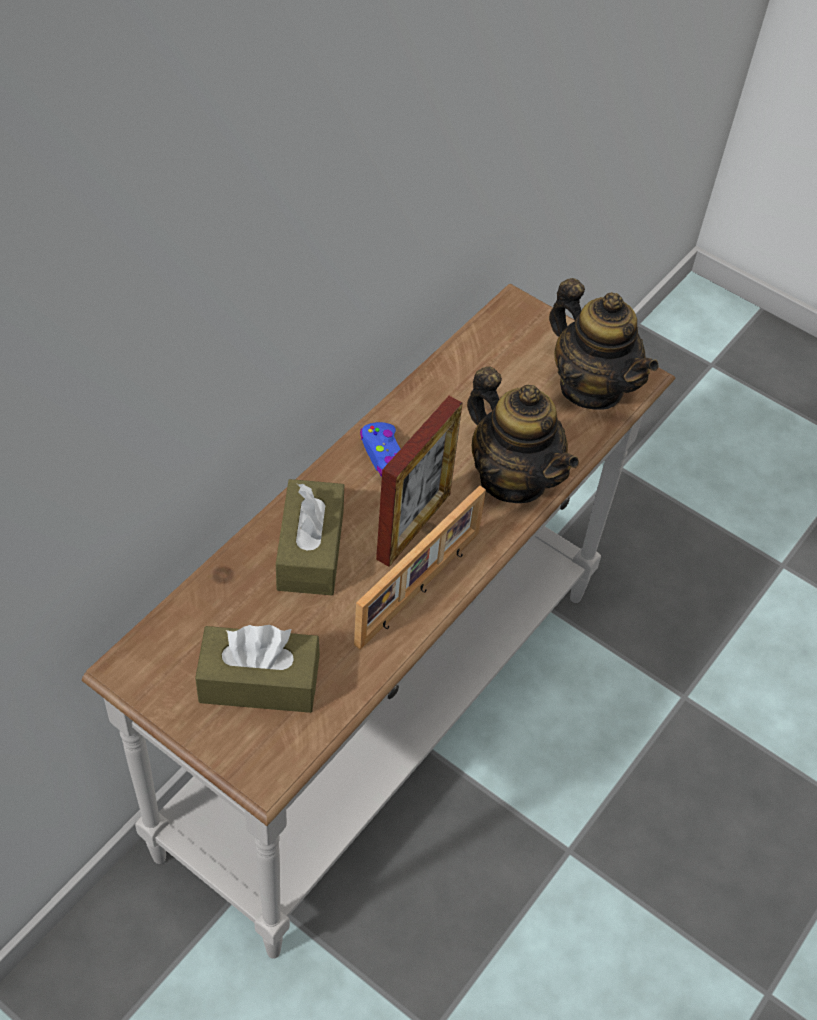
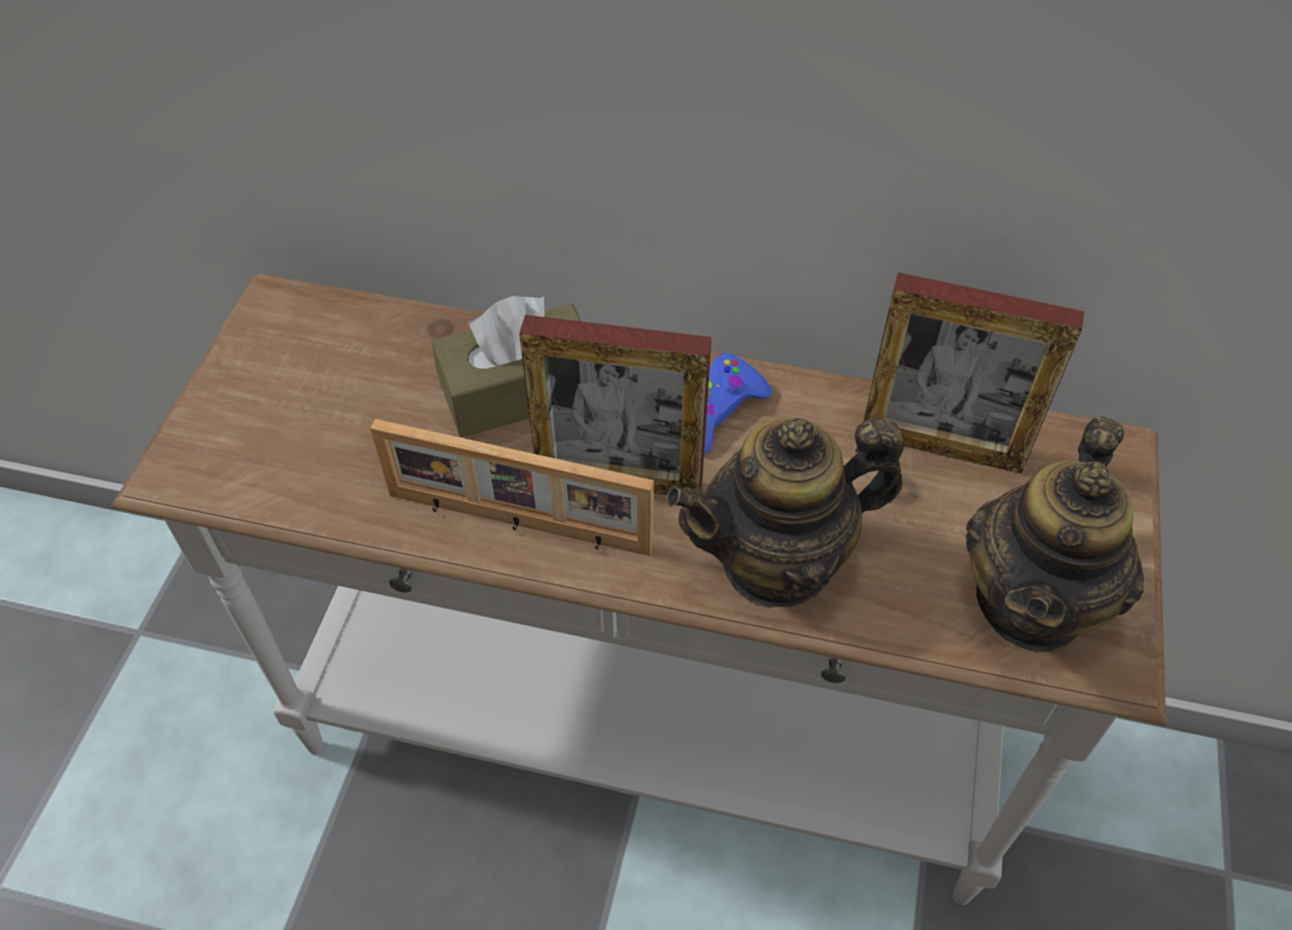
camera: 70 degrees right, 0 degrees up
(259, 682) = (300, 417): brown tissue box -> none
(473, 371) = (941, 446): none -> picture frame
(513, 478) = (778, 562): teapot -> teapot turned 45 degrees clockwise

